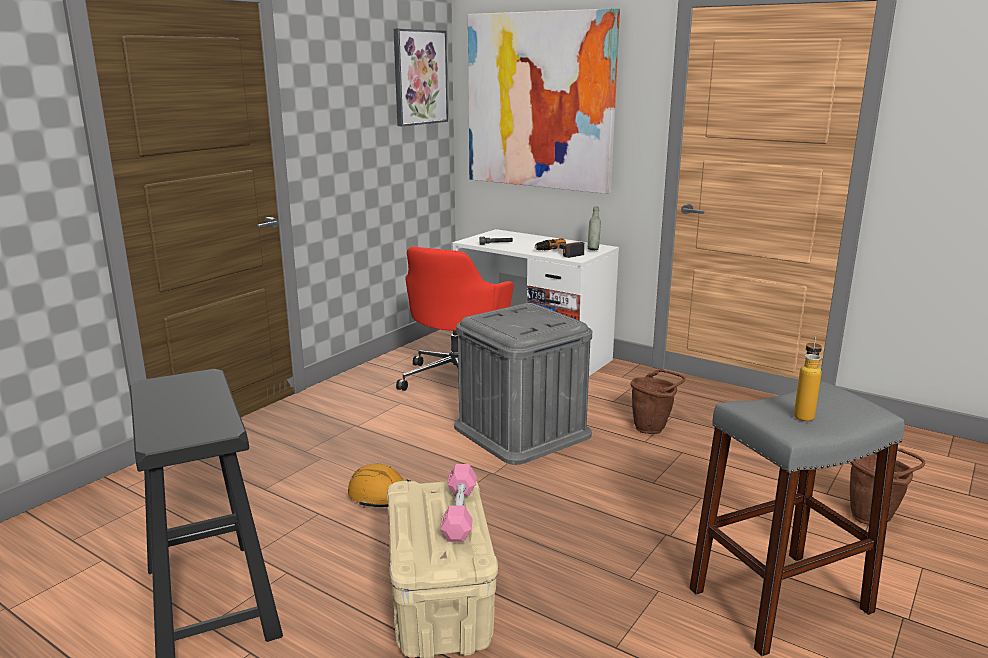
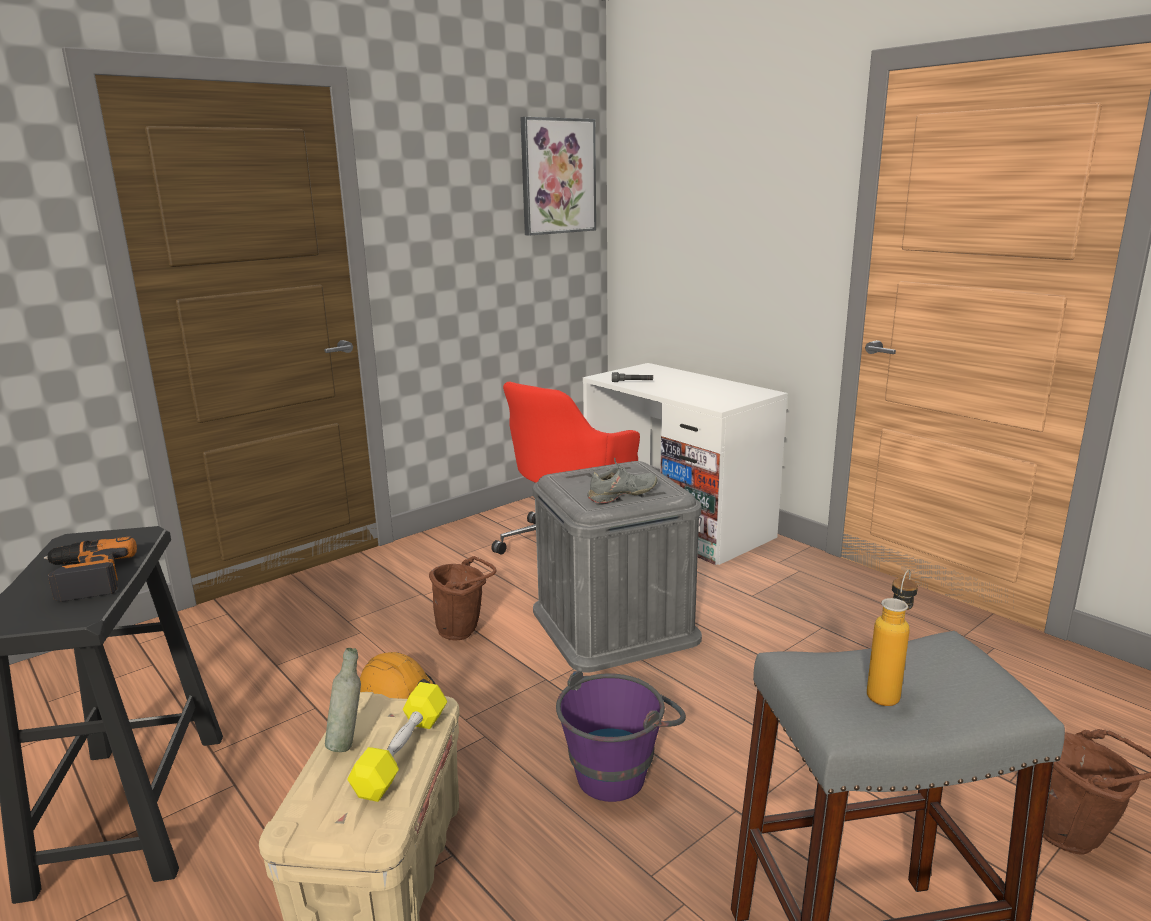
camera: 15 degrees right, 0 degrees up
(459, 512) = (402, 753): pink dumbbell -> yellow dumbbell
(535, 326) = (622, 495): none -> grey shoe
(539, 101) = (699, 204): picture -> none
(559, 253) = (702, 397): power drill -> power drill (85, 578)
(576, 521) = (620, 769): none -> purple bucket
(593, 249) = (750, 395): grey bottle -> grey bottle (348, 742)
(653, 428) = (789, 642): brown bucket -> brown bucket (464, 632)

